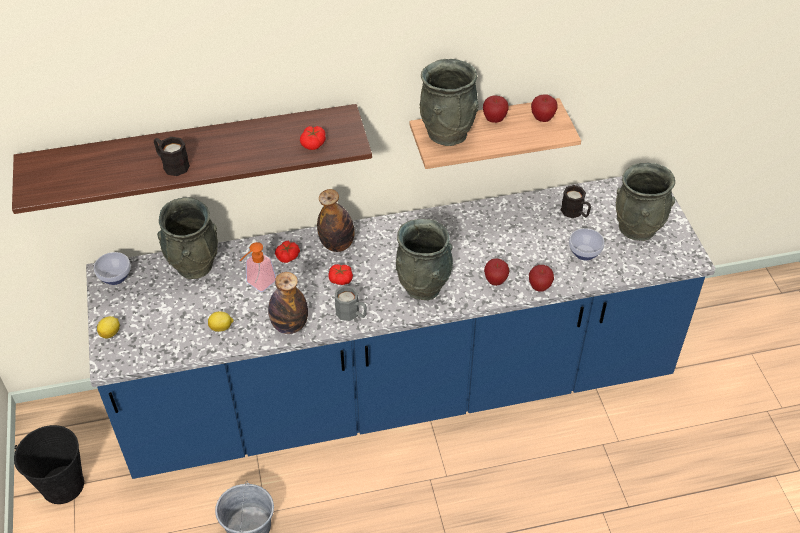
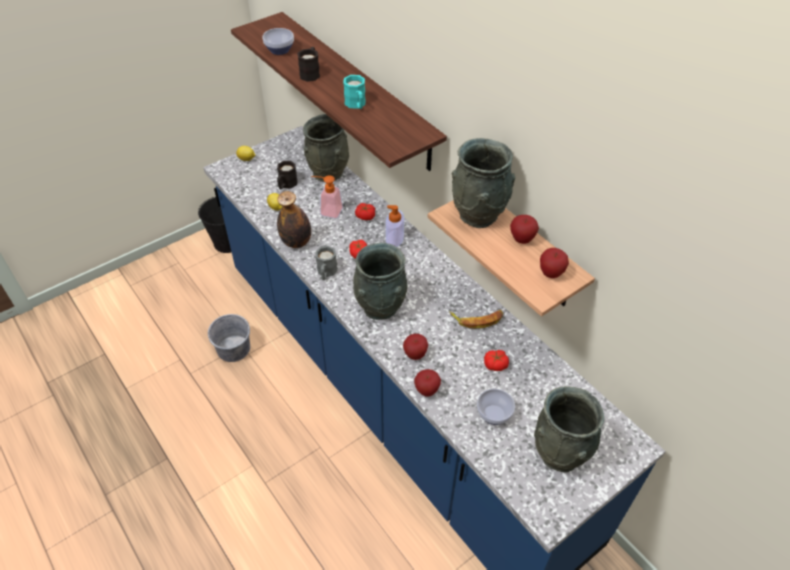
camera: 65 degrees right, 0 degrees up
(115, 276) = (297, 141): bowl -> bowl (280, 50)
(260, 147) = (356, 105): none -> turquoise mug
(313, 143) = (379, 128): tomato -> tomato (495, 364)
(337, 244) = (394, 239): bottle -> soap dispenser
(477, 223) = (477, 319): none -> banana
(575, 213) = (544, 391): black mug -> black mug (286, 185)

